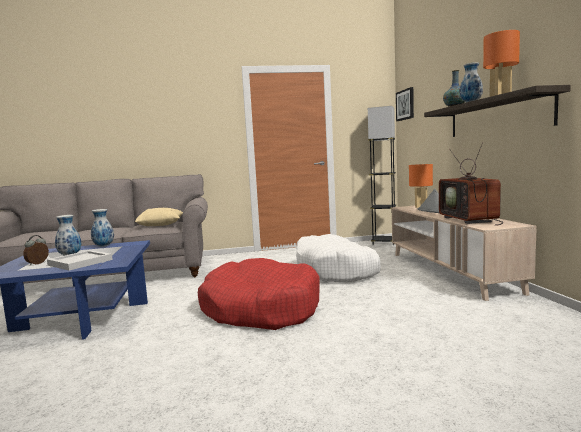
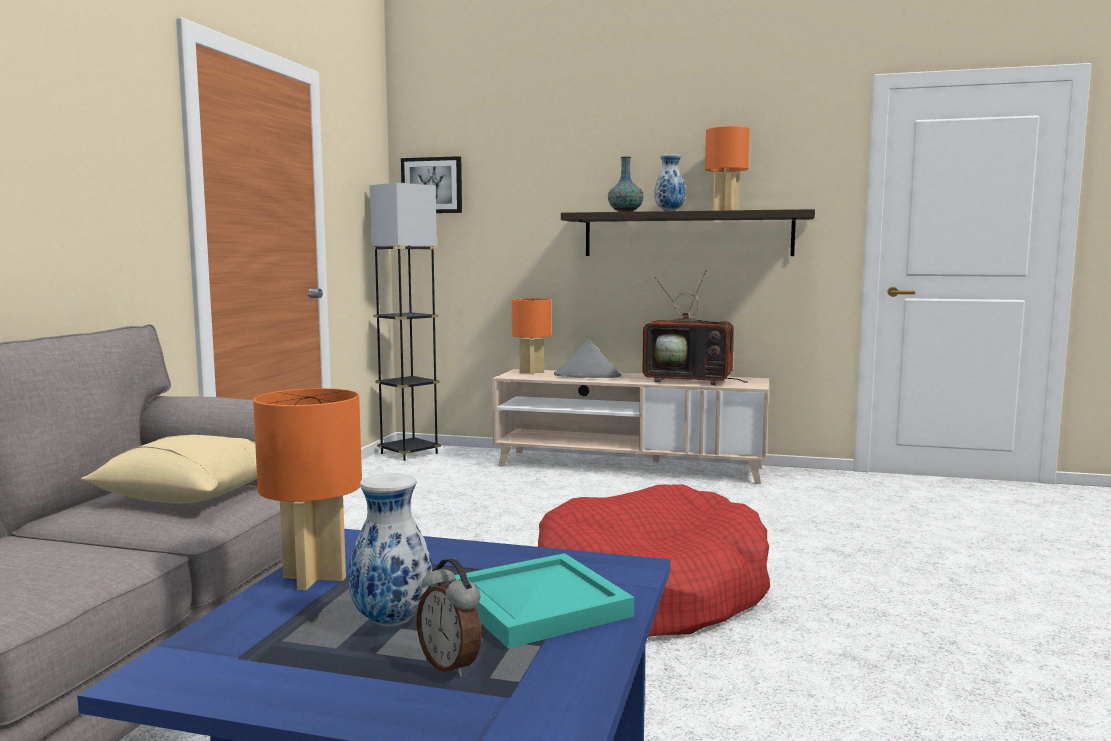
camera: 65 degrees left, 0 degrees up
(81, 262) = (540, 603): white tray -> turquoise tray
(104, 246) = (314, 577): vase -> orange table lamp
(336, 271) = (516, 510): white dog bed -> none

